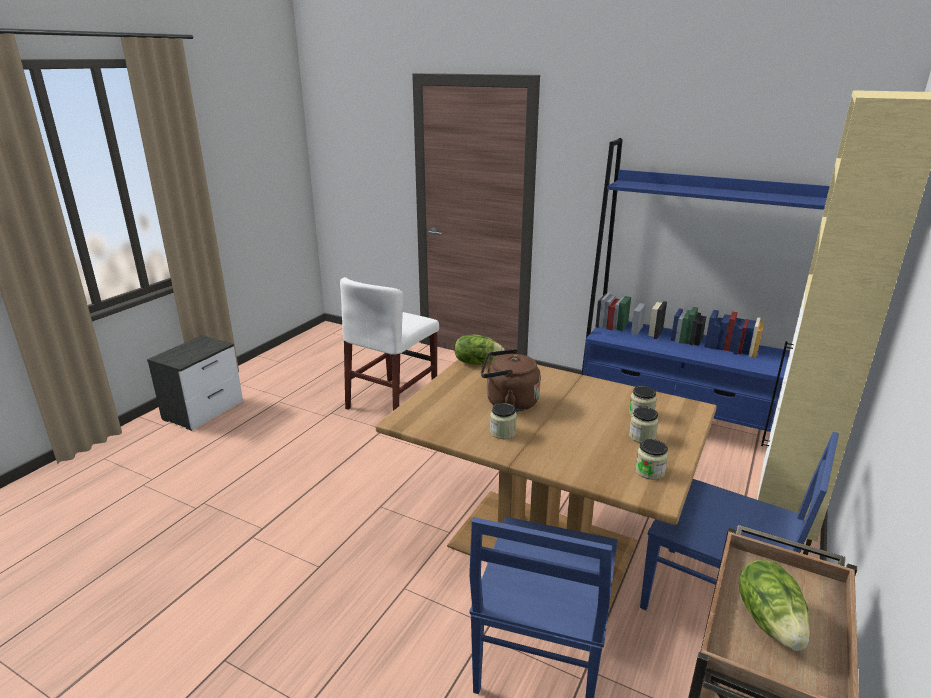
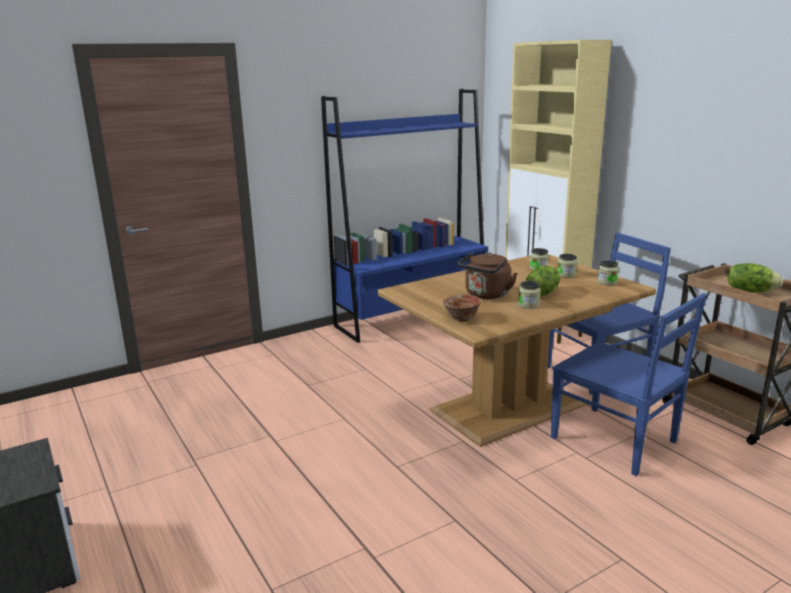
camera: 60 degrees left, 5 degrees down
(392, 400) = (224, 418): white chair -> none
(428, 404) = (461, 318): none -> bowl
(477, 362) = (407, 291): lettuce -> lettuce (542, 293)

